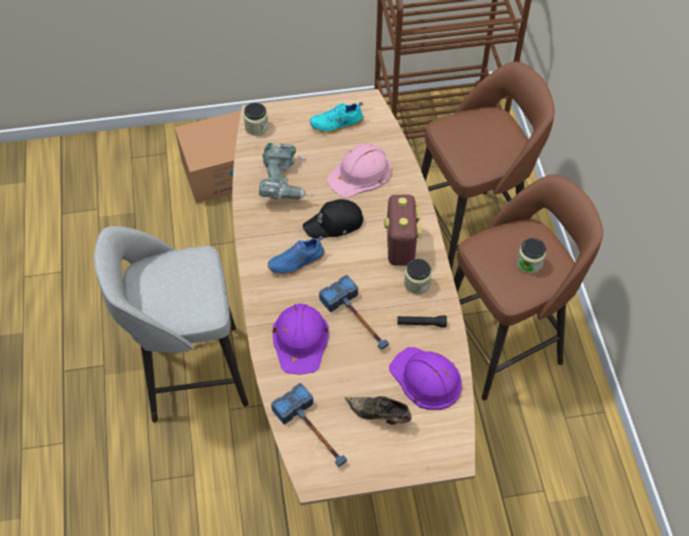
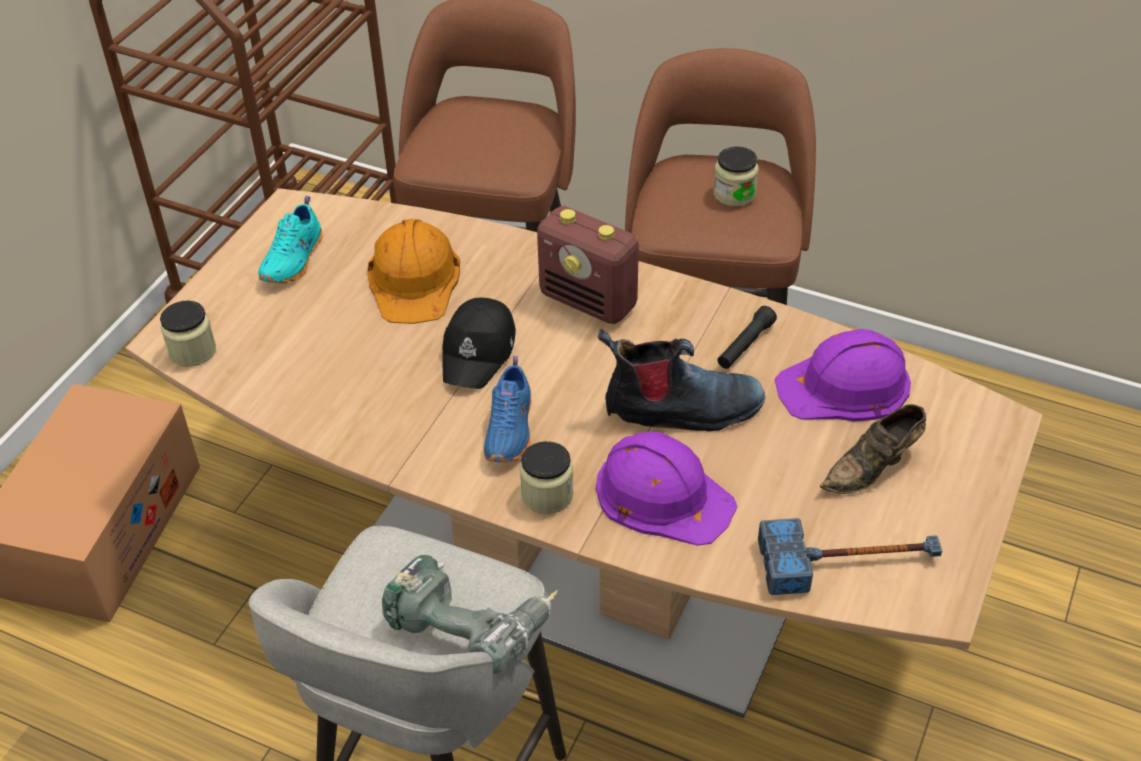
camera: 55 degrees left, 10 degrees down
(285, 183) = (342, 369): power drill -> power drill (472, 627)
(358, 320) = (681, 409): hammer -> boot
(360, 174) = (414, 279): pink hard hat -> orange hard hat
(417, 284) = (671, 316): jar -> jar (547, 494)

